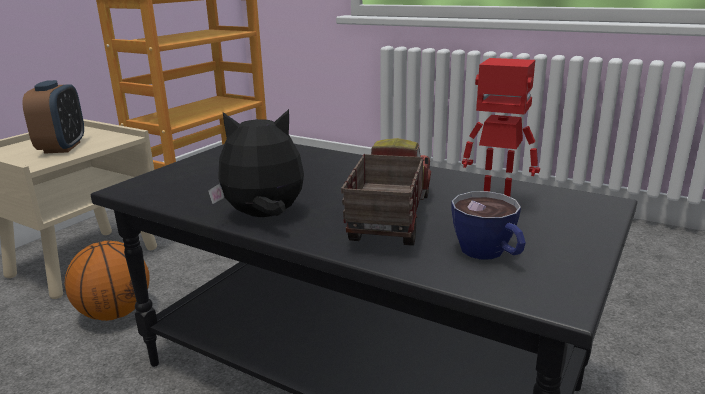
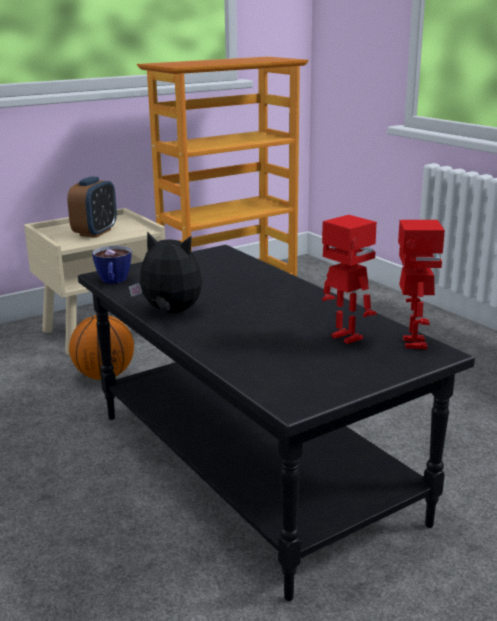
camera: 25 degrees right, 0 degrees up
(389, 218) = (253, 330): toy truck -> none
(489, 254) = (290, 368): cup -> cup (113, 281)
(566, 198) = (413, 343): none -> toy robot

